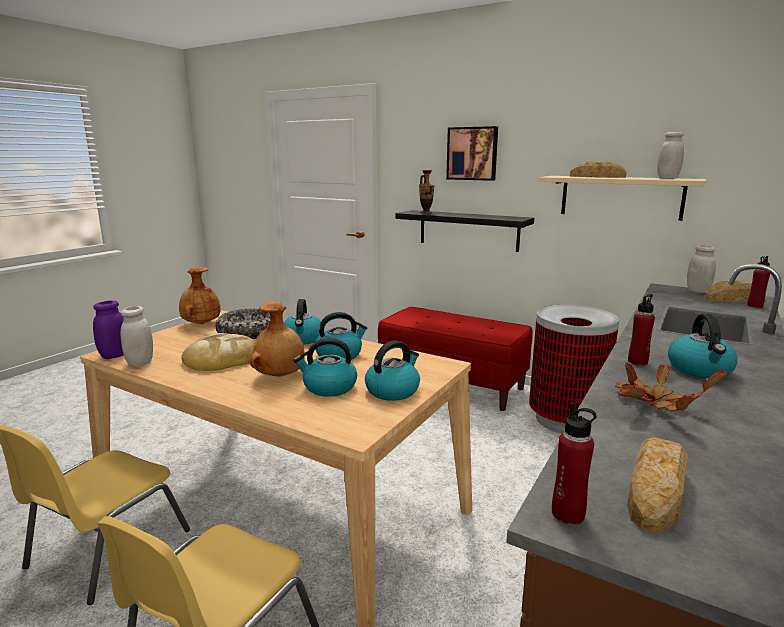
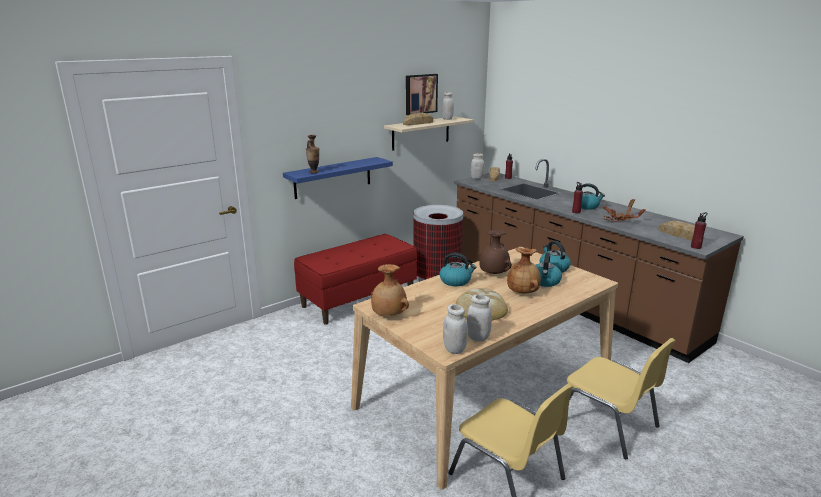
camera: 70 degrees left, 5 degrees up
(114, 355) = (454, 349): purple jar -> white jar
(247, 333) = (429, 298): bowl -> none
(339, 355) = (493, 274): kettle -> brown vase
(468, 230) = (333, 177): black shelf -> blue shelf
(472, 153) = (330, 116): picture -> picture (420, 94)

